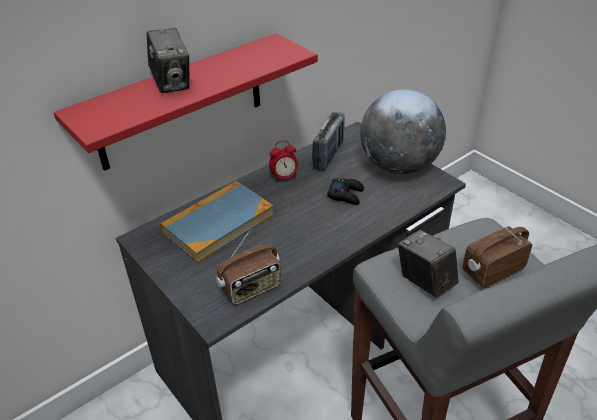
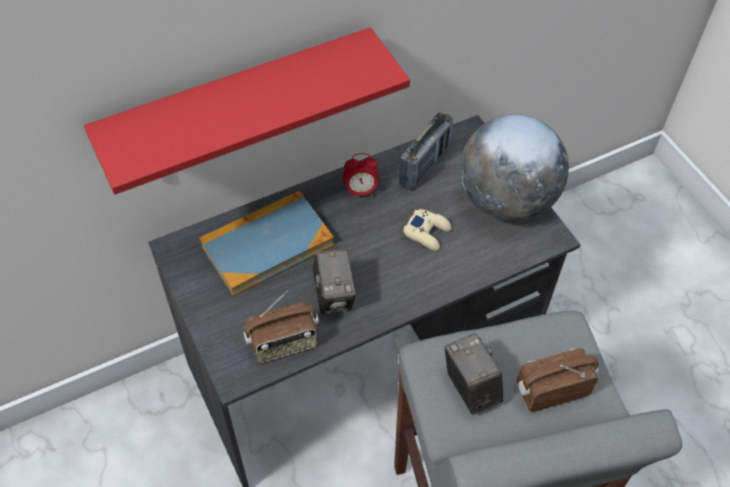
camera: 10 degrees right, 15 degrees up
(172, 83) = (224, 102): camera -> camera (334, 295)
(346, 195) = (427, 232): black game controller -> beige game controller

